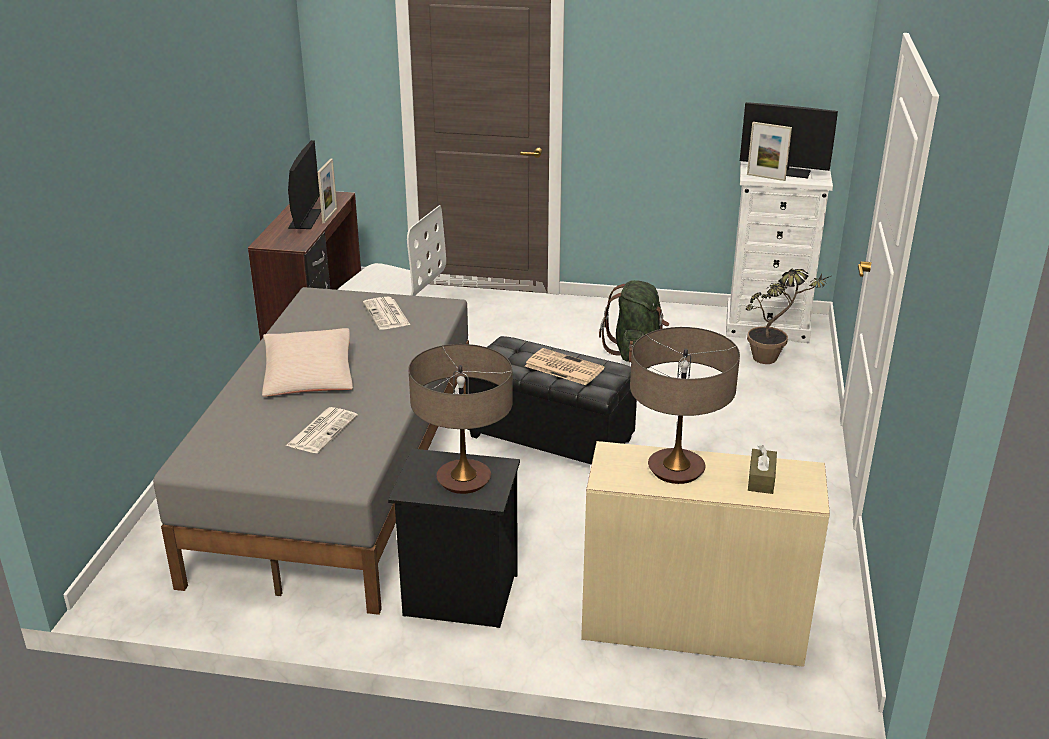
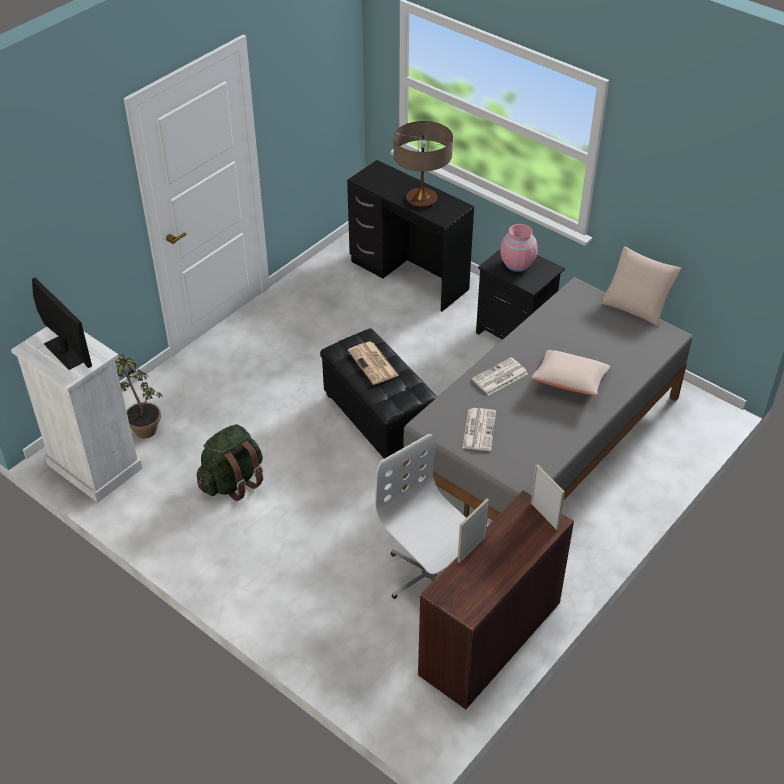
camera: 150 degrees left, 15 degrees up
(250, 488) = (637, 305): none -> beige pillow
(305, 219) = (498, 553): monitor -> none
(322, 430) = (579, 331): newspaper -> newspaper (499, 377)
(464, 480) = (517, 264): table lamp -> pink vase
(692, 623) = (408, 276): beige desk -> black desk
(761, 479) = (387, 182): brown tissue box -> none
(766, 177) = (92, 349): picture frame -> picture frame (544, 516)

